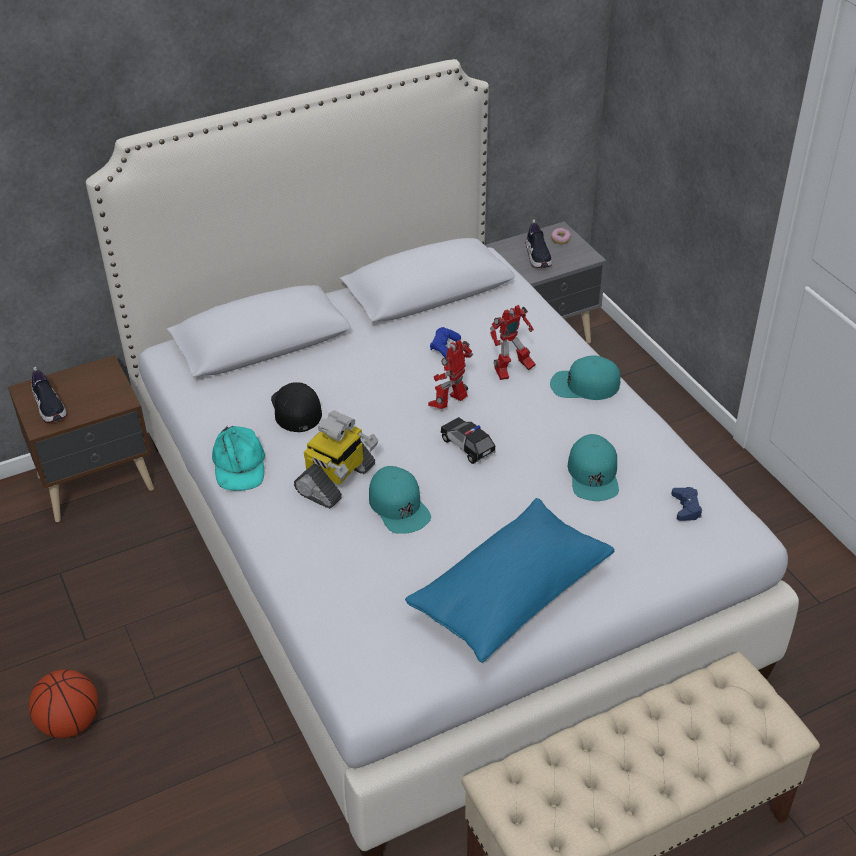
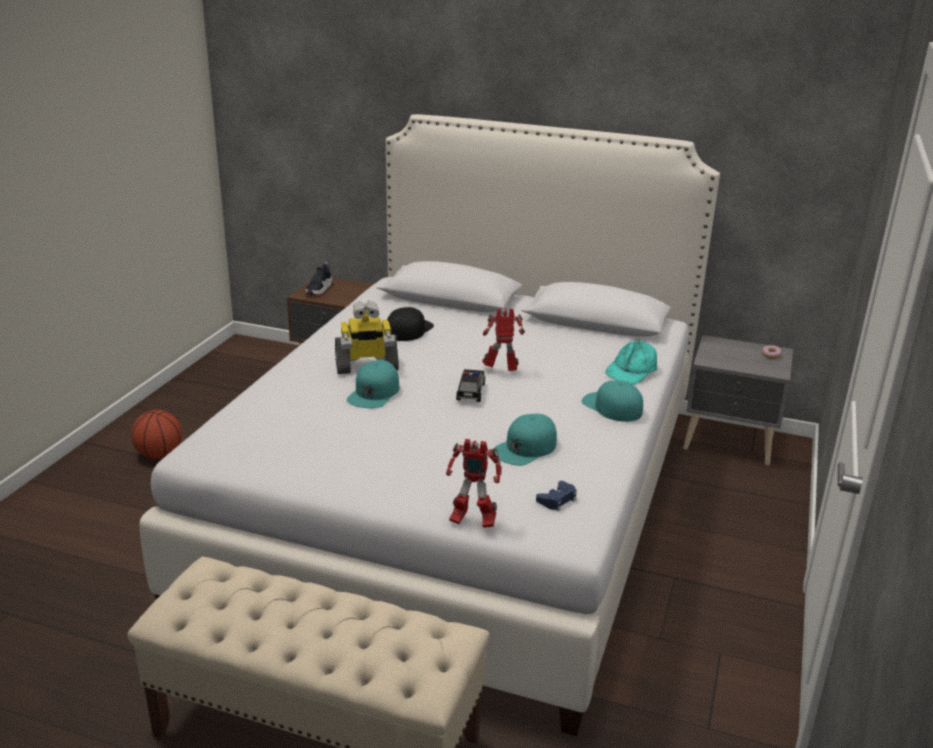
camera: 45 degrees right, 15 degrees down
(239, 465) = (333, 335): turquoise cap -> turquoise cap (632, 370)
(445, 348) = (551, 347): blue game controller -> none
(510, 594) = (353, 466): blue pillow -> none
(511, 371) = (573, 377): toy robot -> toy robot (471, 521)
(537, 256) = (735, 356): shoe -> none

